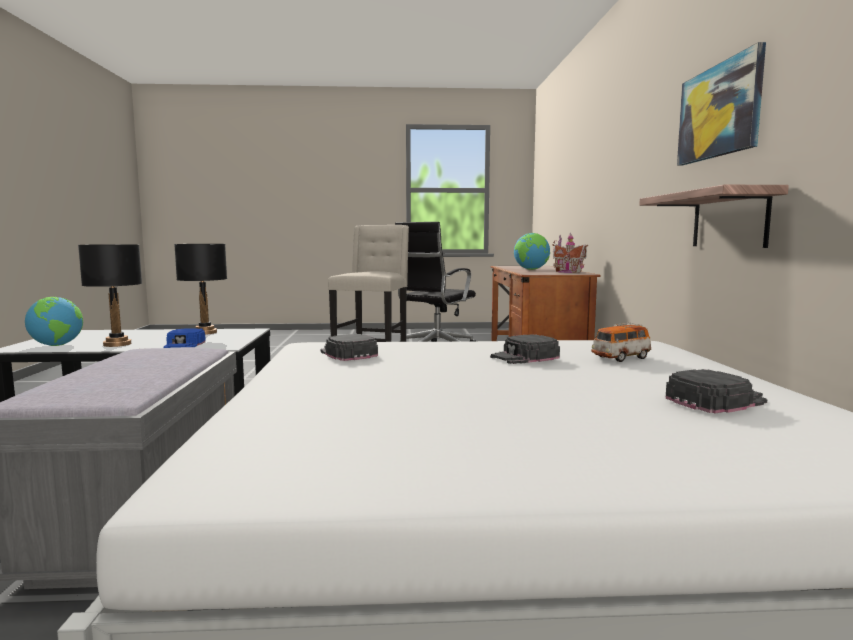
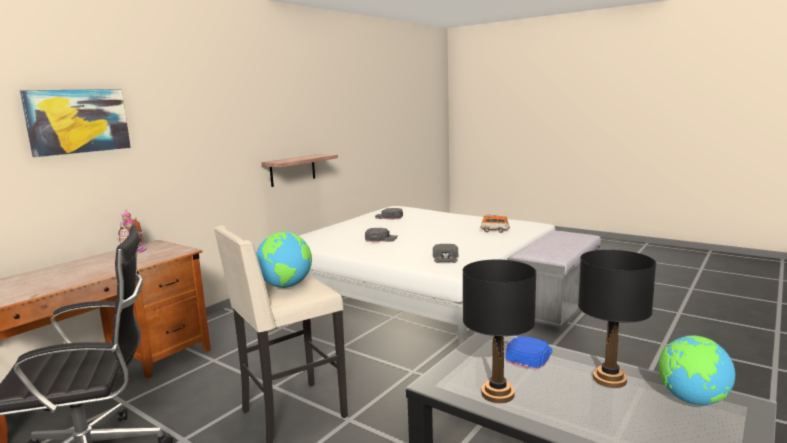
camera: 140 degrees left, 5 degrees up
(531, 269) = (93, 270): globe -> globe (286, 286)
(620, 358) = (344, 234): toy car -> toy car (494, 230)
(719, 111) = (276, 118): picture -> picture (78, 121)

